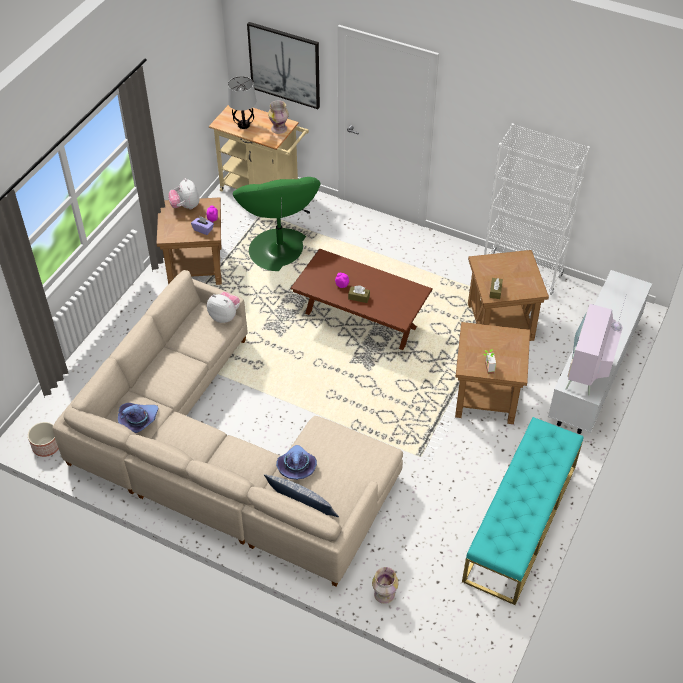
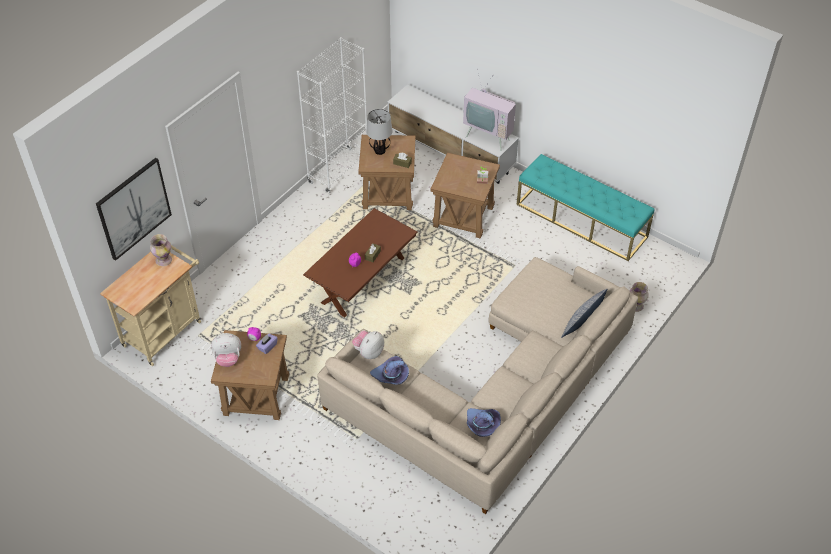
camera: 80 degrees left, 0 degrees up
(46, 446) = (461, 532): planter -> none
(244, 125) = (145, 286): table lamp -> table lamp (380, 151)
(280, 250) = (257, 326): green armchair -> none
(296, 466) = (546, 319): purple hat -> purple hat (391, 376)

